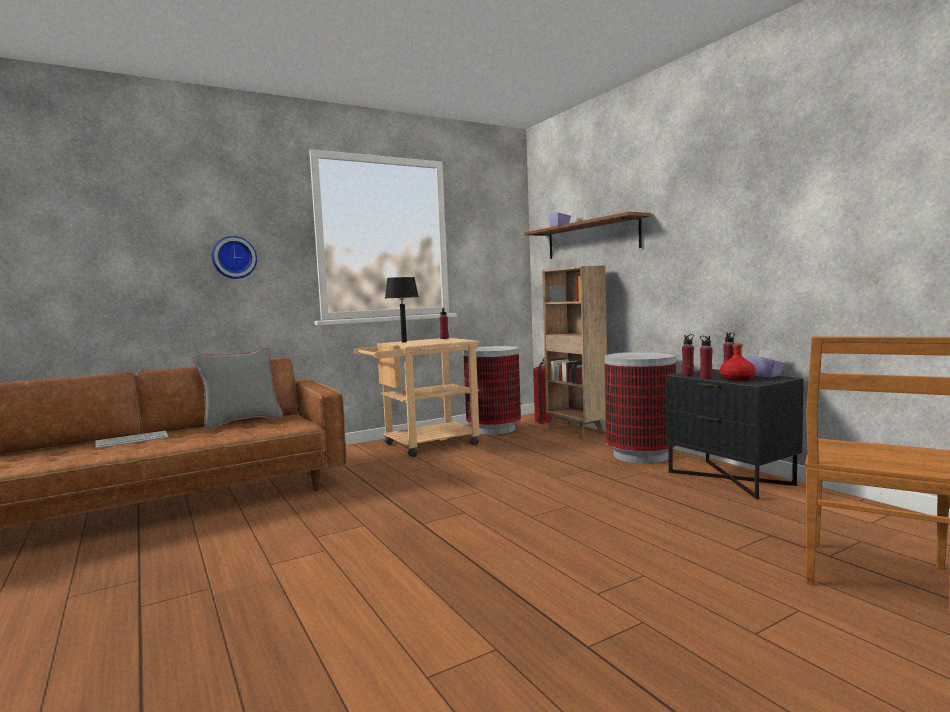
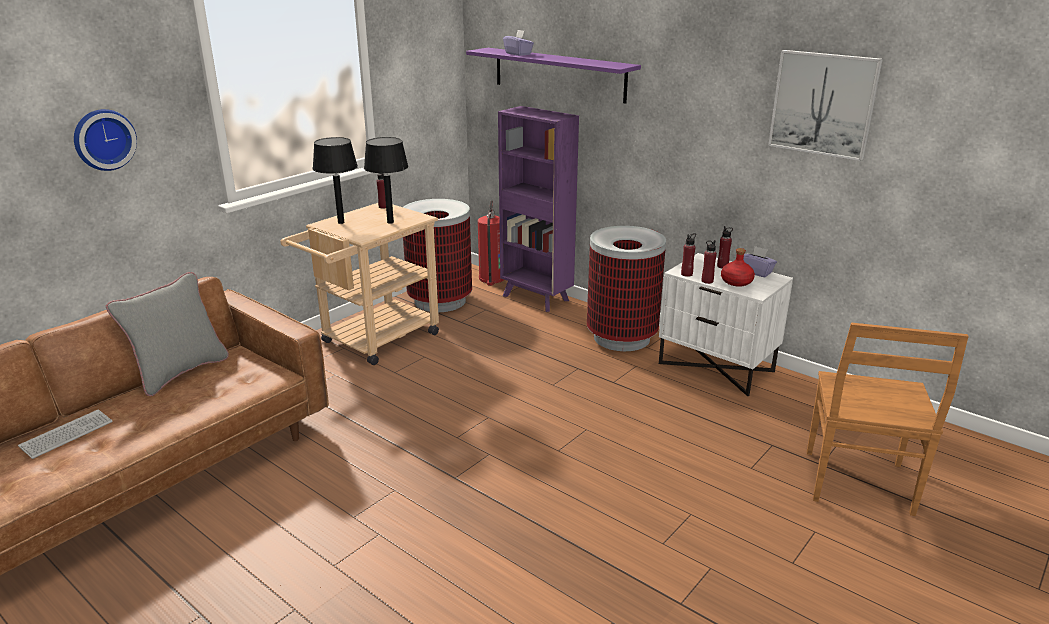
camera: 20 degrees left, 20 degrees up
(439, 341) = (390, 222): none -> black table lamp
(576, 431) = (536, 298): brown bookcase -> purple bookcase
(591, 239) = (558, 74): brown shelf -> purple shelf
(731, 478) = (717, 367): black nightstand -> white nightstand
(810, 200) = (823, 104): none -> picture

